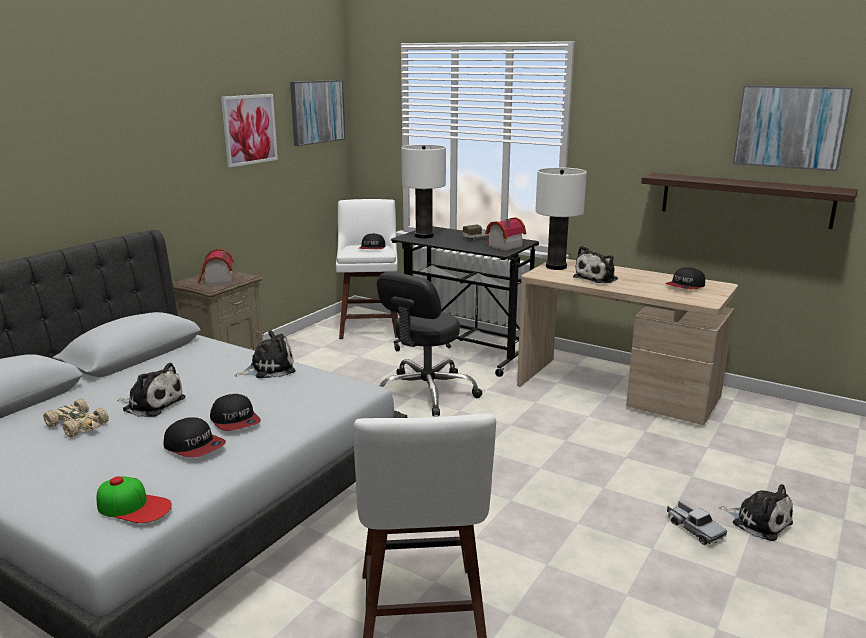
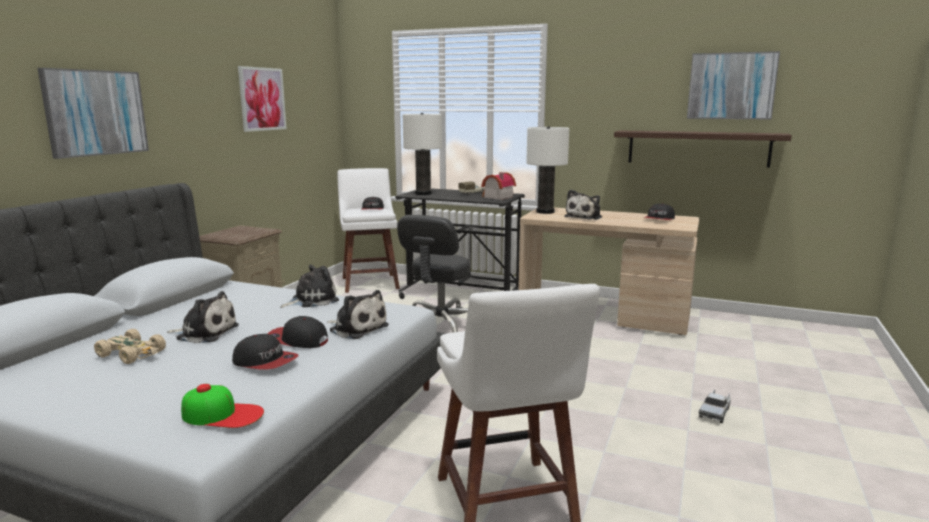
camera: 10 degrees left, 5 degrees down
(217, 280) = (239, 233): toy house -> none
(235, 421) = (297, 340): cap -> cap turned 150 degrees clockwise
(317, 112) = (318, 90): picture -> picture (95, 113)
(694, 529) = (715, 412): toy truck -> toy truck turned 75 degrees clockwise
(758, 522) = (763, 402): plush toy -> plush toy (357, 328)

